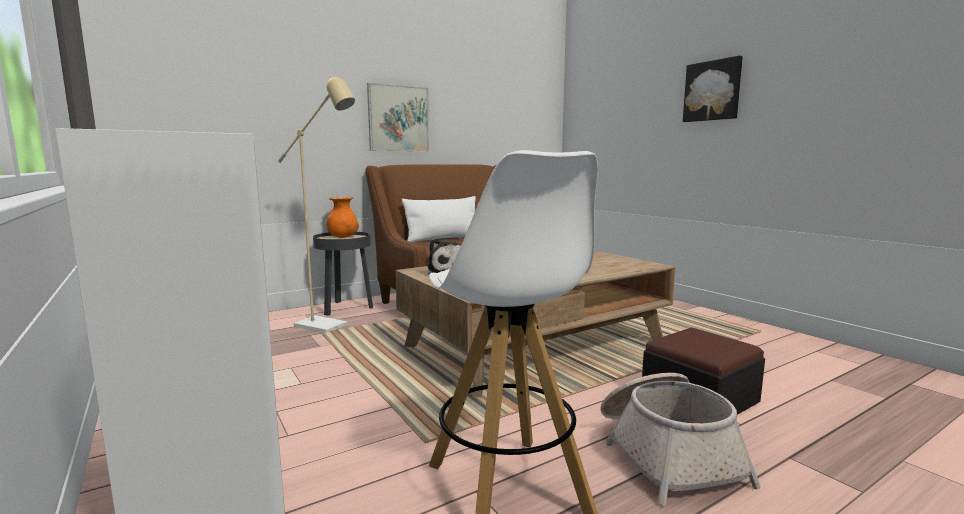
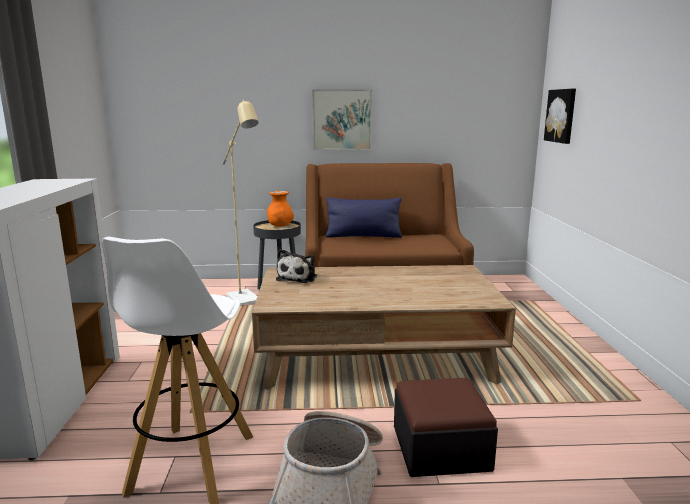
camera: 30 degrees right, 5 degrees up
(443, 239) = (363, 236): white pillow -> blue pillow
(712, 91) = (652, 99): picture -> picture (561, 116)

